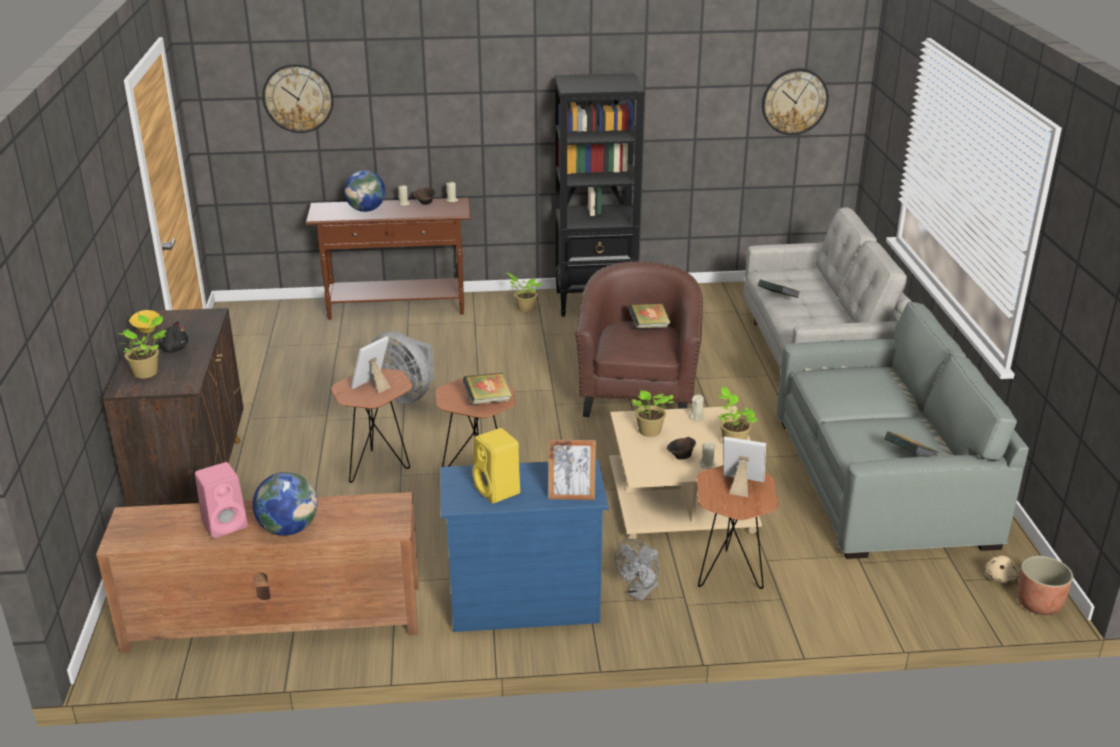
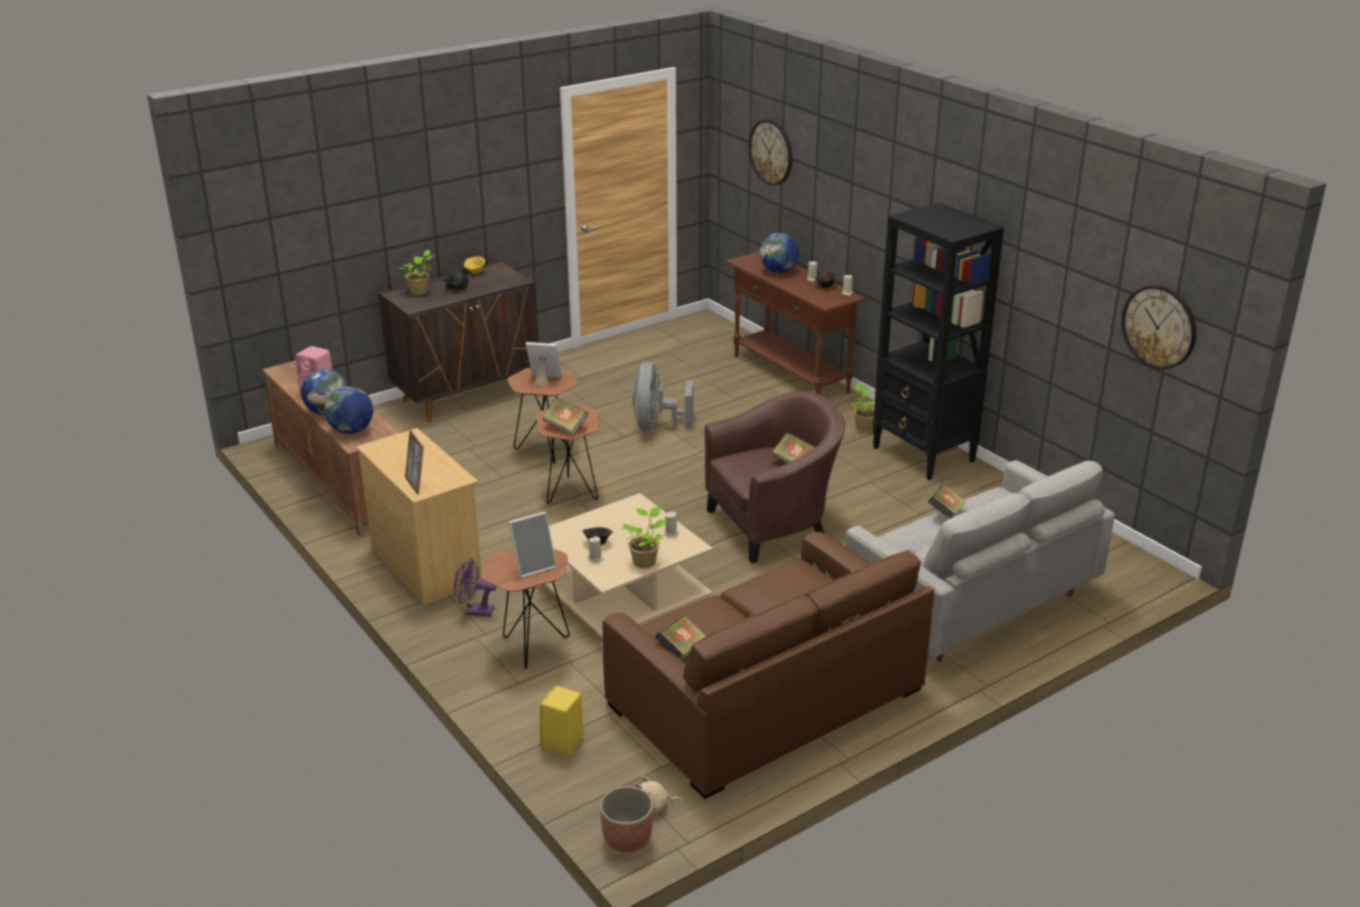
camera: 60 degrees right, 0 degrees up
(357, 522) = (351, 431): none -> globe
(498, 491) = (401, 456): yellow speaker -> yellow speaker (562, 743)
(523, 602) = (425, 565): blue dresser -> beige dresser
(639, 593) = (474, 611): grey fan -> purple fan
(649, 432) = (623, 518): potted plant -> none
(741, 485) = (533, 566): picture frame -> picture frame turned 75 degrees clockwise
(883, 479) = (765, 698): grey sofa -> brown sofa

